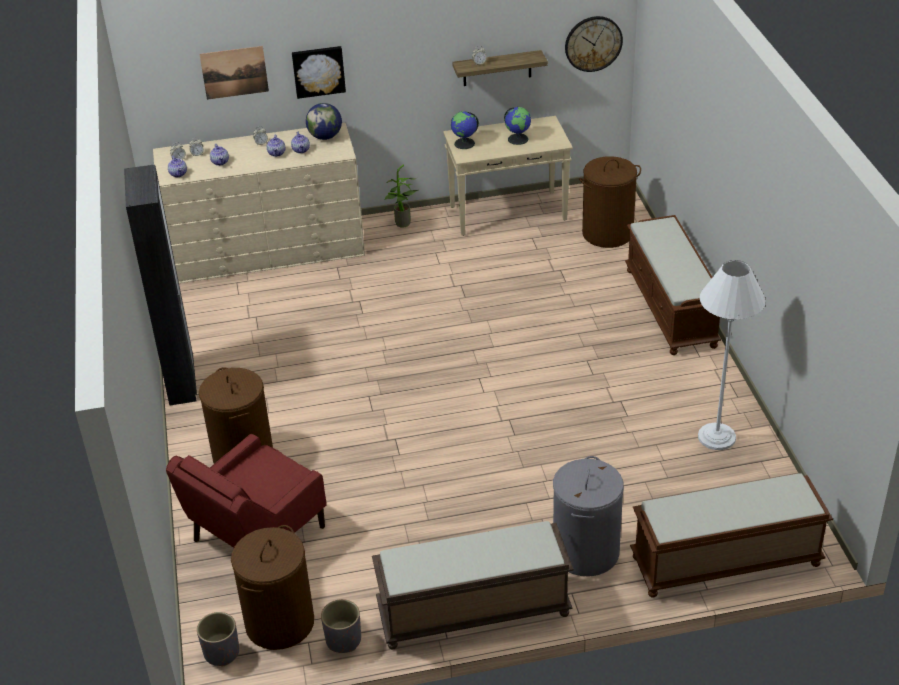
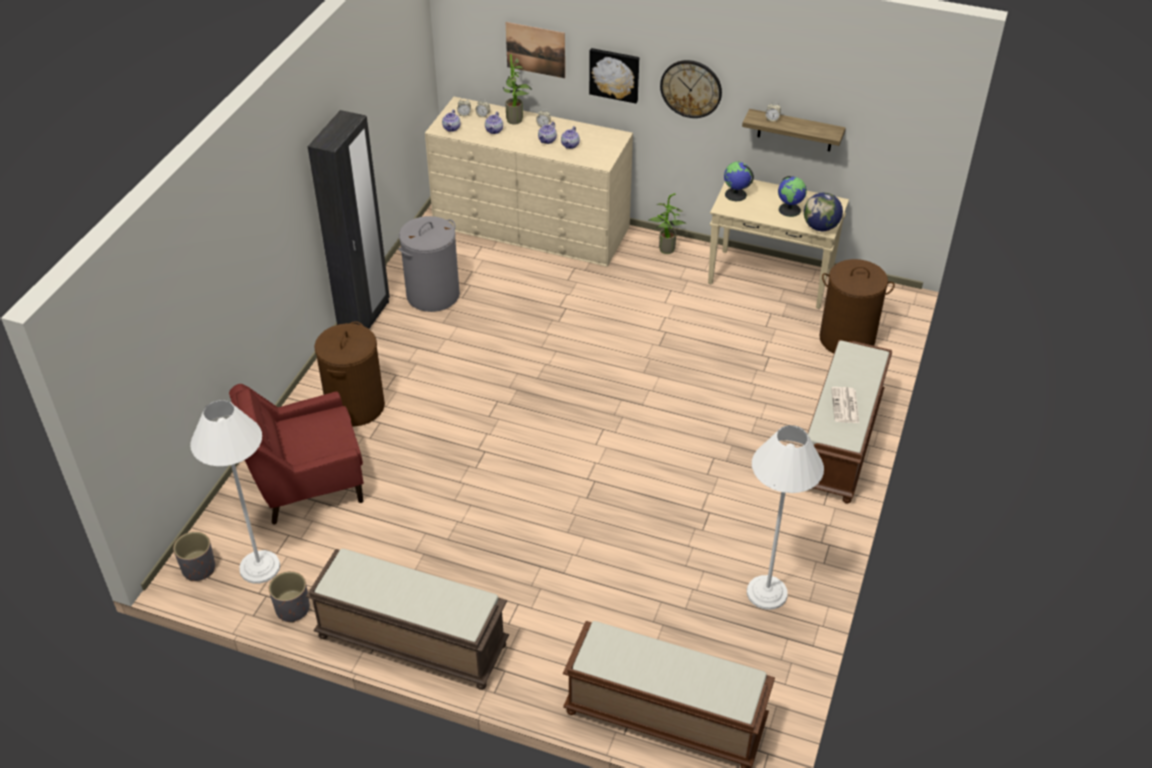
camera: 30 degrees right, 5 degrees up
(233, 147) = (517, 120): none -> potted plant
(279, 622) = (260, 567): brown laundry basket -> white floor lamp
(325, 137) = (602, 140): globe -> globe (820, 227)
(585, 552) = (549, 639): grey laundry basket -> grey laundry basket (433, 295)
(593, 43) = (904, 139): wall clock -> wall clock (691, 88)
(680, 267) = (845, 406): none -> newspaper

